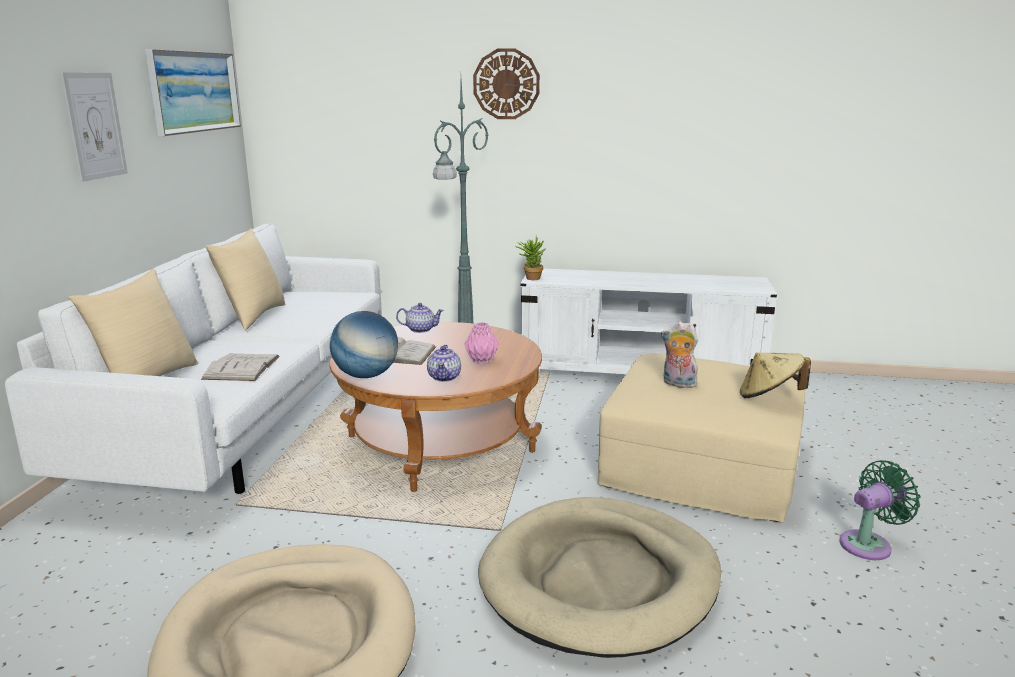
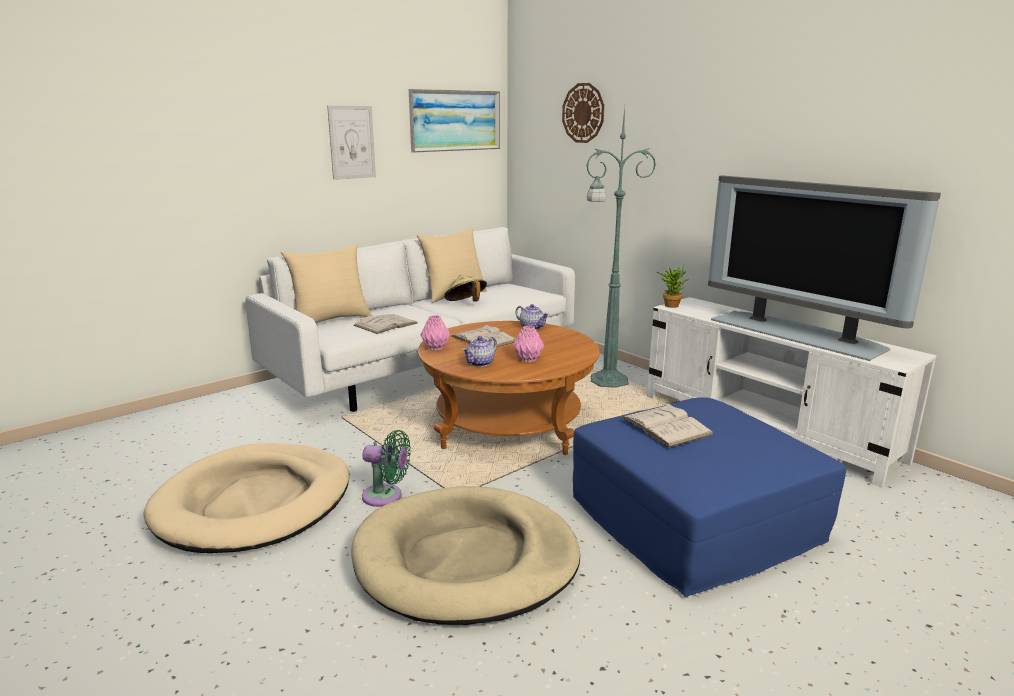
camera: 40 degrees right, 0 degrees up
(366, 375) = (436, 348): globe -> pink vase
(506, 84) = (687, 116): wall clock -> wall clock (583, 113)
(664, 281) = (797, 333): none -> television
(677, 384) = (666, 426): plush toy -> white book
(701, 465) = (693, 520): beige ottoman -> blue ottoman
(769, 396) = (738, 465): beige hat -> beige hat (466, 304)
(869, 544) = (750, 659): green fan -> green fan (386, 496)

